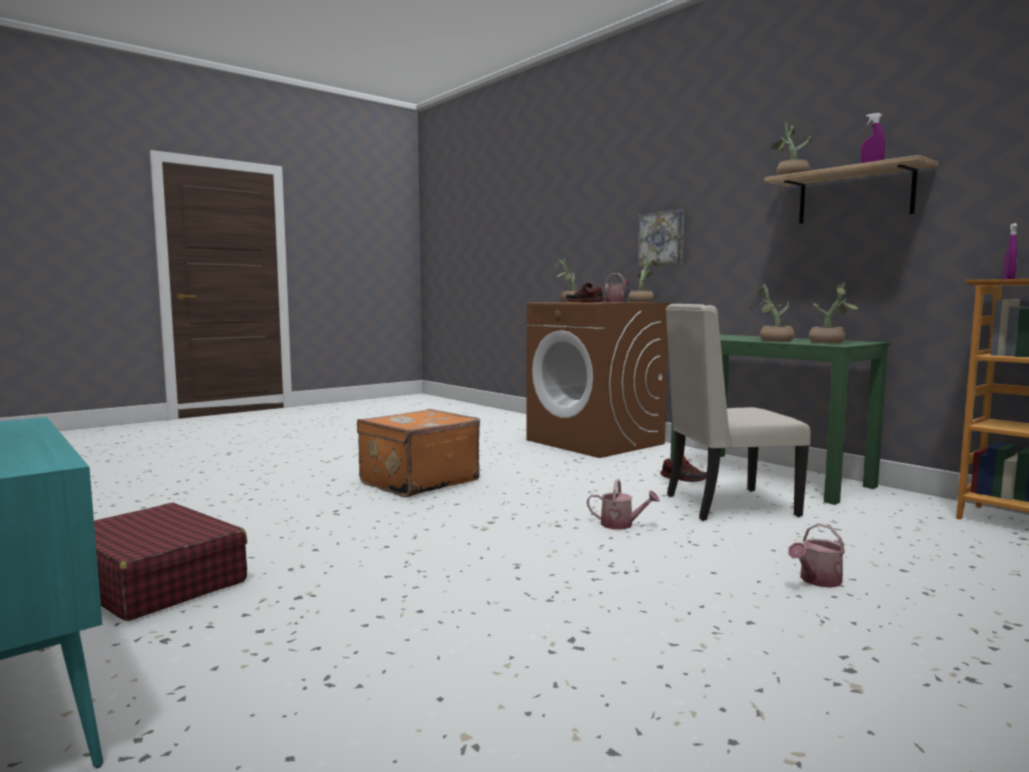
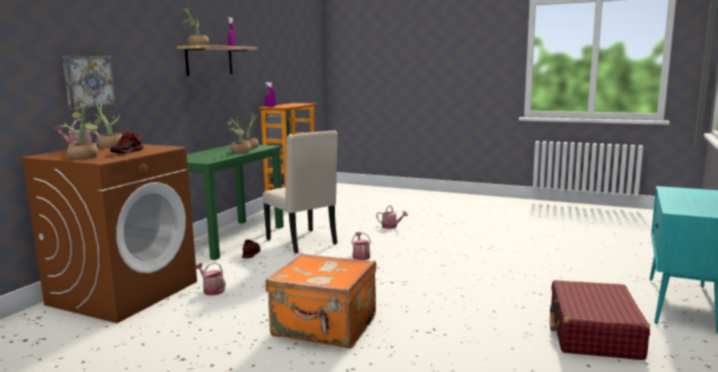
camera: 115 degrees left, 5 degrees up
(568, 460) = (212, 290): none -> watering can

